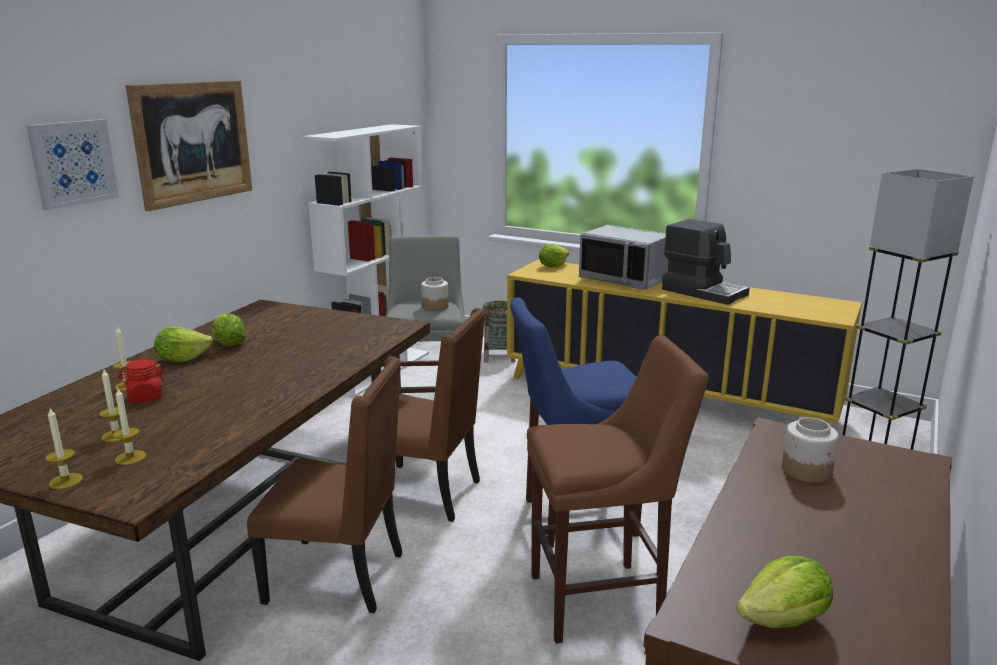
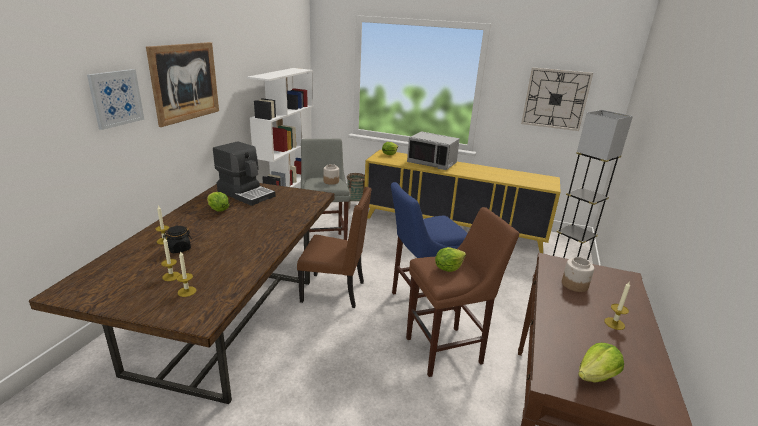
camera: 10 degrees left, 5 degrees up
(65, 481) = (151, 310): candle -> candle (614, 323)
(145, 397) = (179, 249): red jar -> black jar
(182, 359) = (192, 221): lettuce -> lettuce (448, 268)
(339, 577) = (298, 346): brown chair -> none
(704, 292) = (477, 171): coffee machine -> coffee machine (246, 193)
(847, 159) = (555, 99): none -> wall clock

